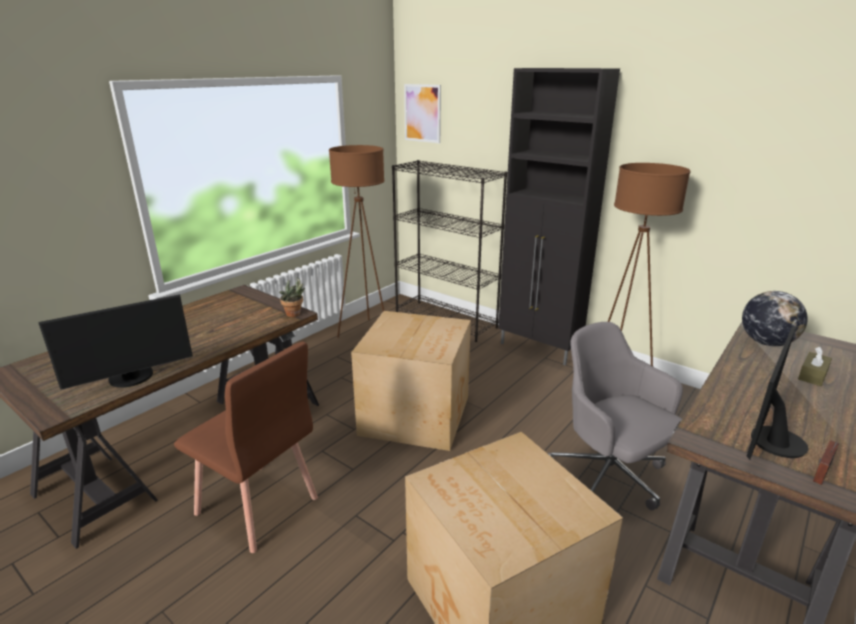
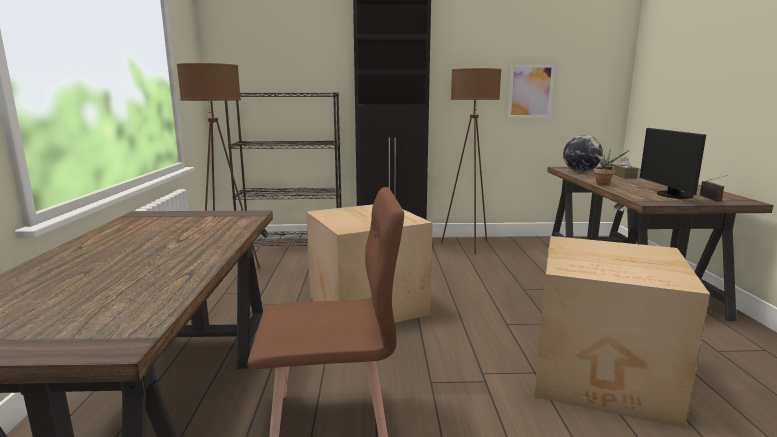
camera: 40 degrees left, 10 degrees down
(132, 378) = (166, 288): monitor -> none
(295, 314) = (252, 214): potted plant -> potted plant (604, 184)
(422, 113) = (235, 47): picture -> picture (530, 91)
(608, 478) = (543, 290): grey office chair -> none

